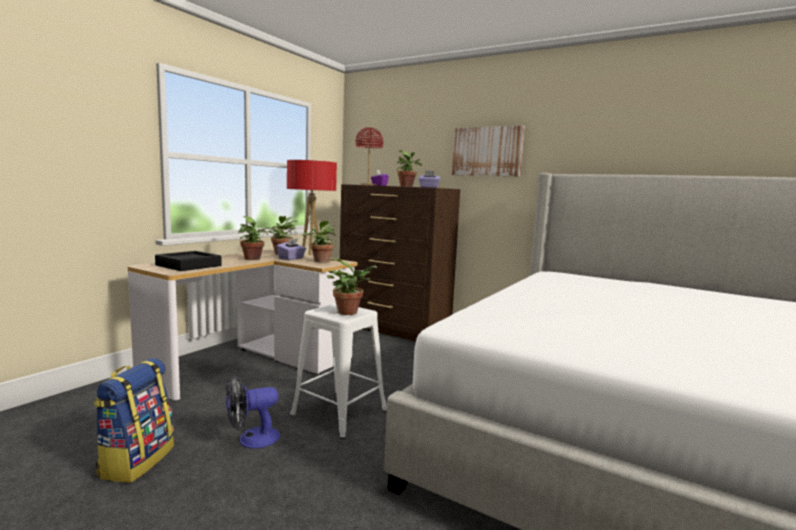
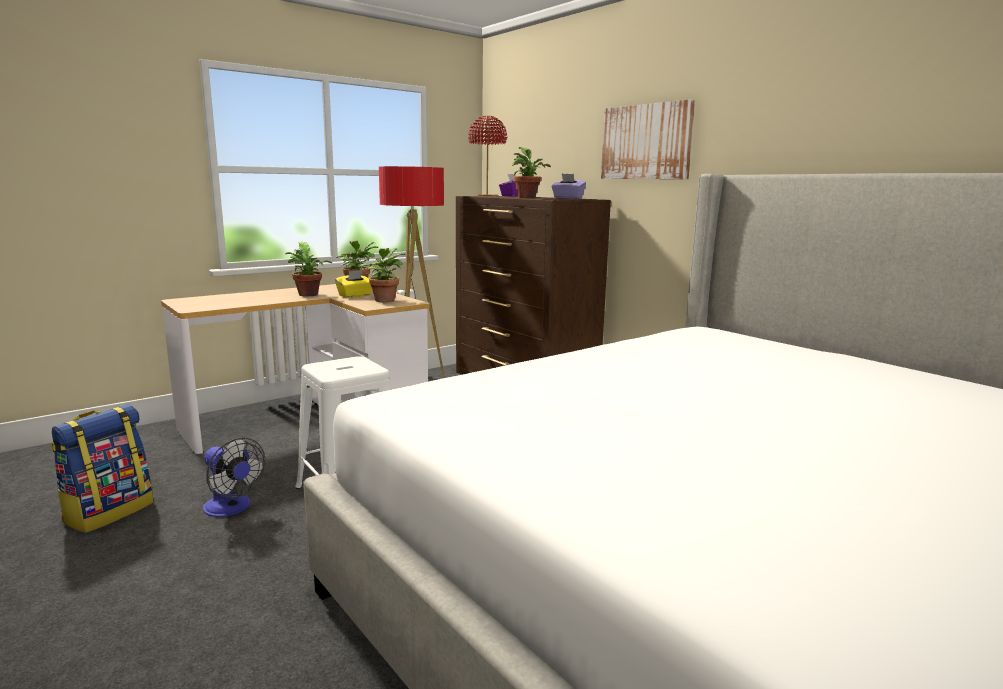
camera: 20 degrees right, 5 degrees up
(188, 265) = (222, 301): black tray -> none
(251, 439) = (232, 508): fan -> fan turned 135 degrees counterclockwise
(291, 258) = (355, 296): purple tissue box -> yellow tissue box
(350, 312) = (352, 369): potted plant -> none

